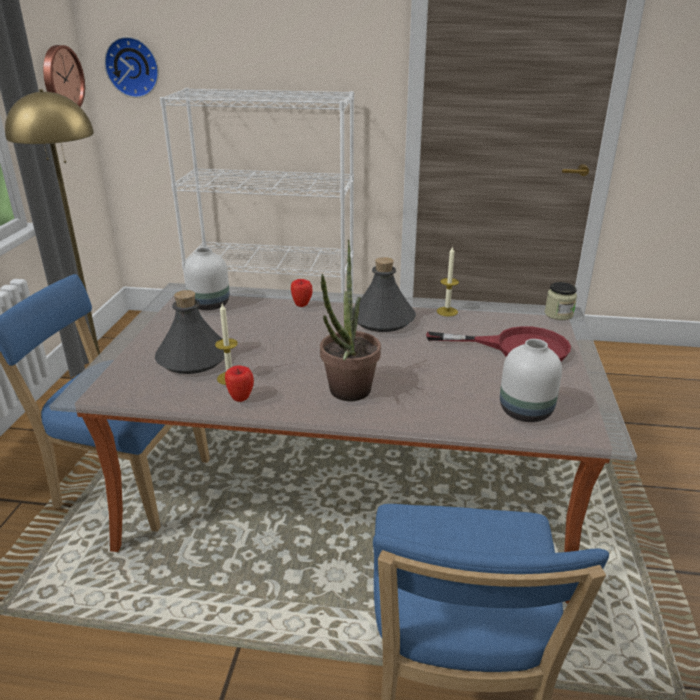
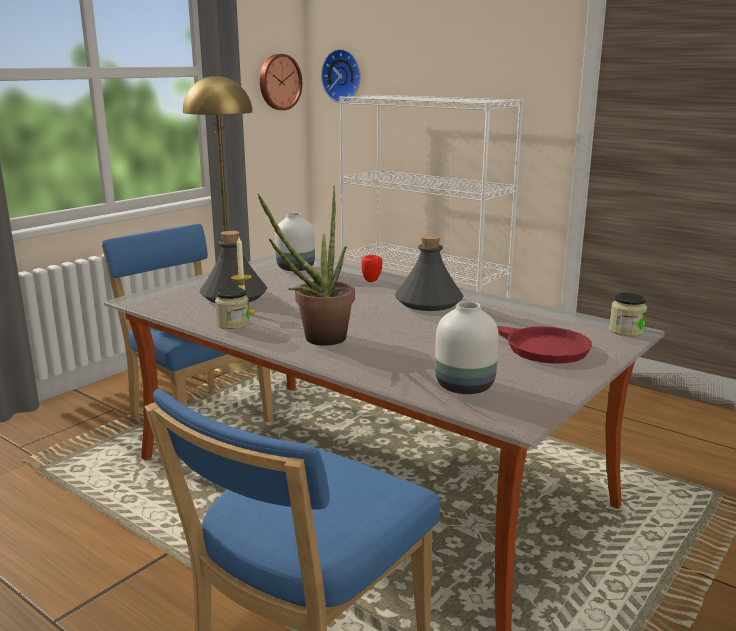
camera: 30 degrees right, 10 degrees down
(241, 398) = (233, 324): apple -> jar
(447, 311) = (502, 308): candle -> none

